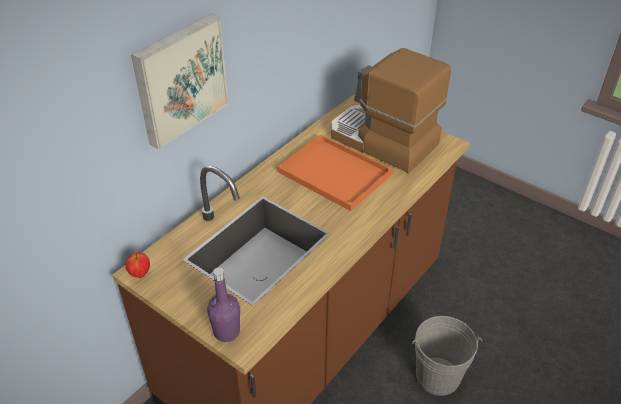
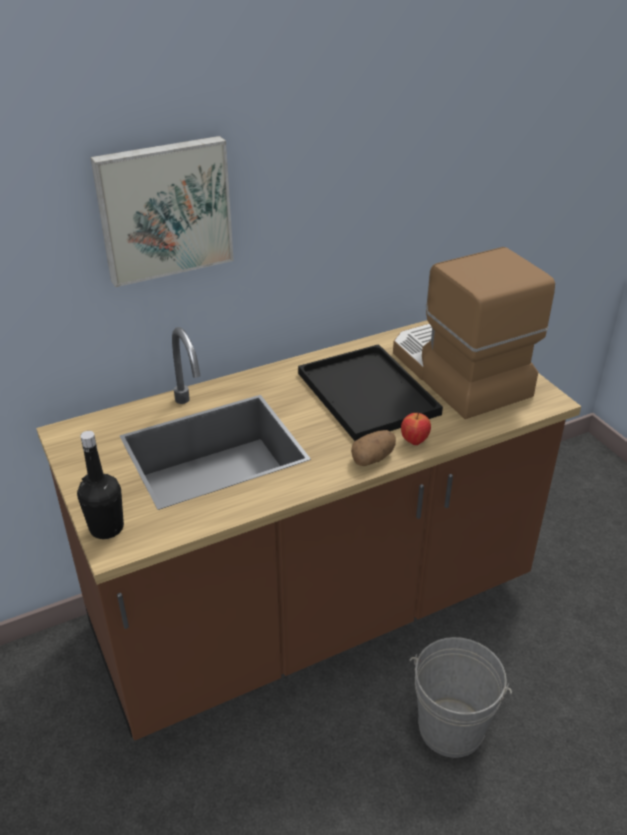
camera: 25 degrees right, 5 degrees down
(140, 274) = (64, 436): apple -> apple (414, 441)
(227, 332) = (106, 528): purple bottle -> black bottle
(337, 173) = (370, 394): orange tray -> black tray
(370, 219) = (373, 458): none -> potato

